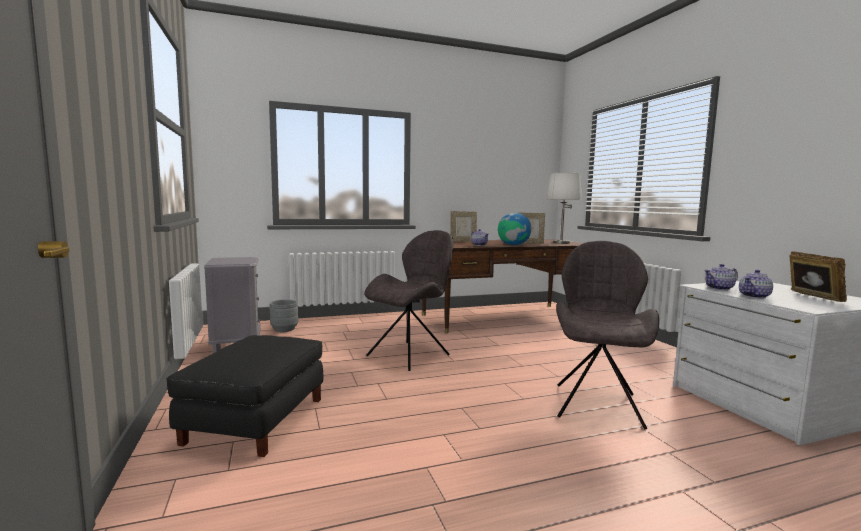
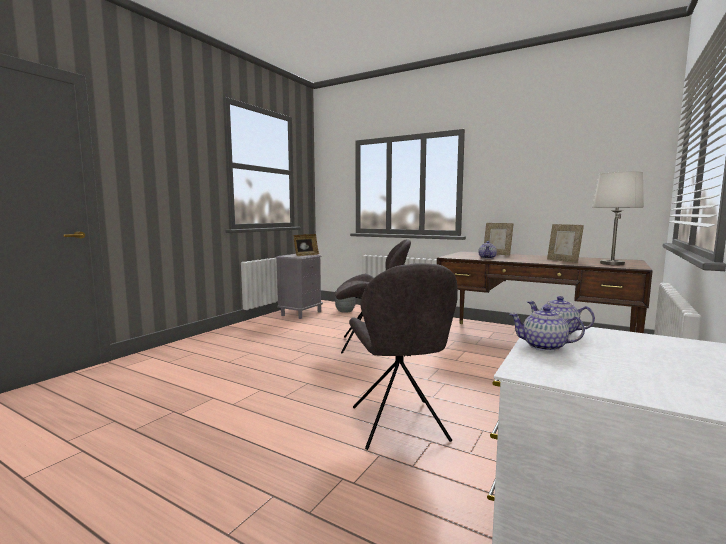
camera: 50 degrees right, 0 degrees up
(255, 420) = (221, 348): black ottoman -> none
(513, 245) = (527, 260): globe -> none
(597, 403) = (399, 426): grey chair -> grey chair turned 105 degrees clockwise
(812, 297) = (649, 372): picture frame -> picture frame (306, 255)

